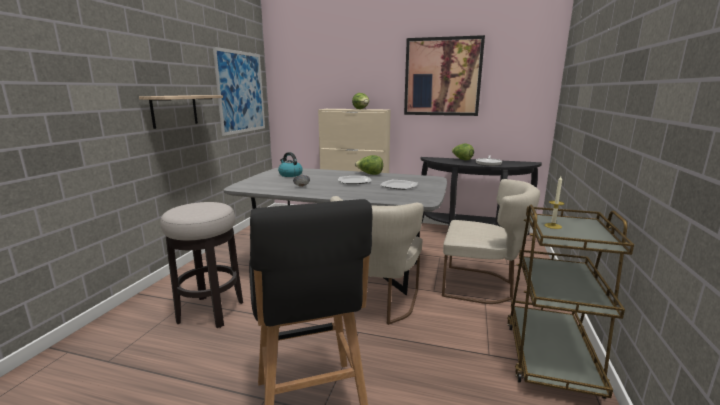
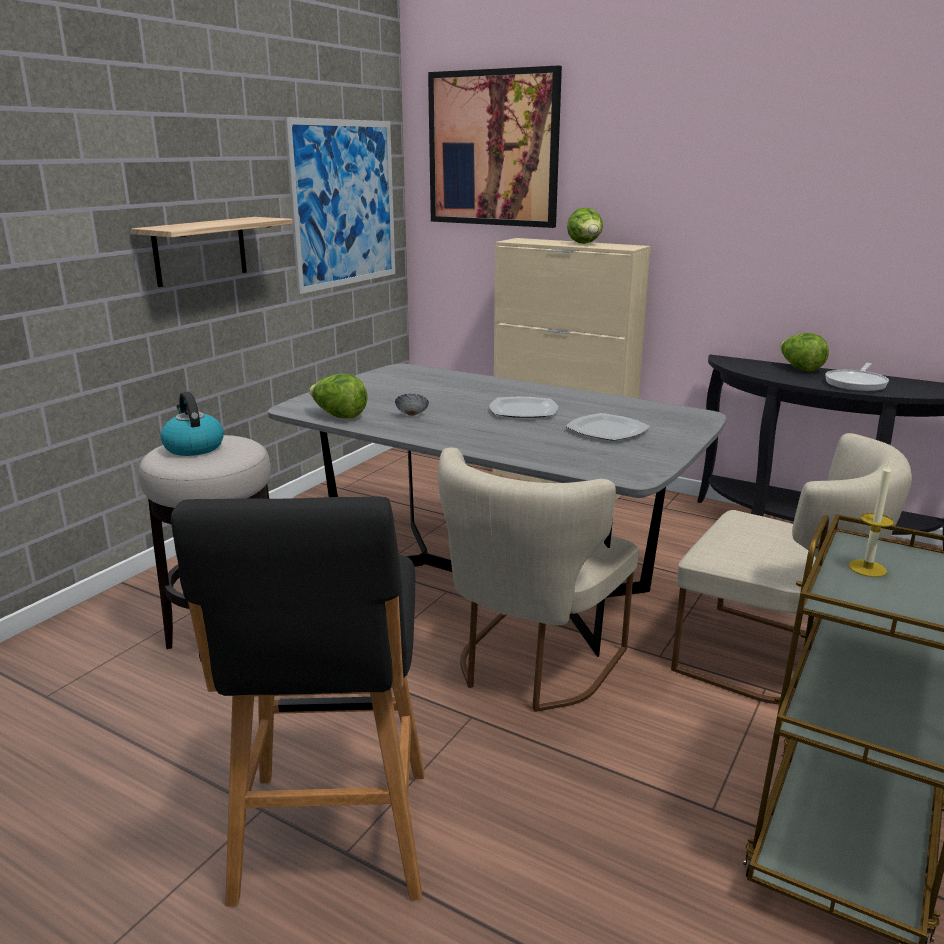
camera: 15 degrees right, 5 degrees up
(290, 175) = (407, 384): kettle -> kettle (193, 447)
(369, 174) = (566, 395): lettuce -> lettuce (338, 416)
(442, 77) = (772, 177): picture -> picture (493, 149)

